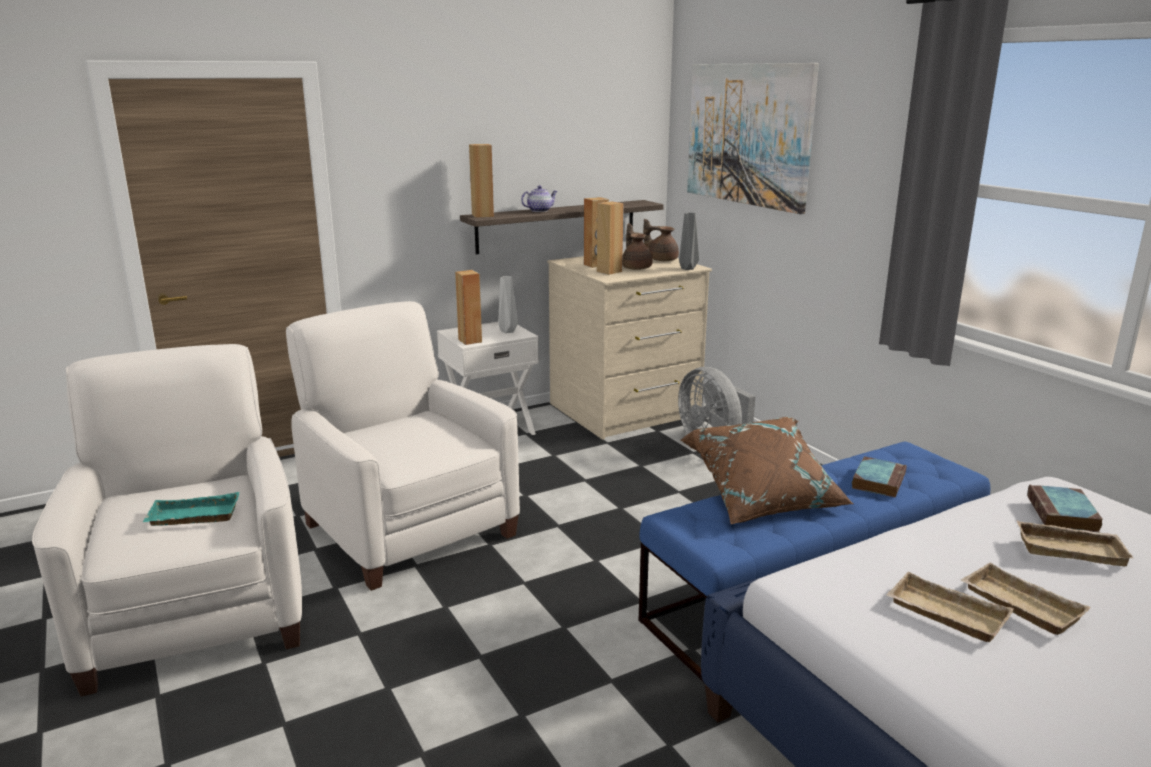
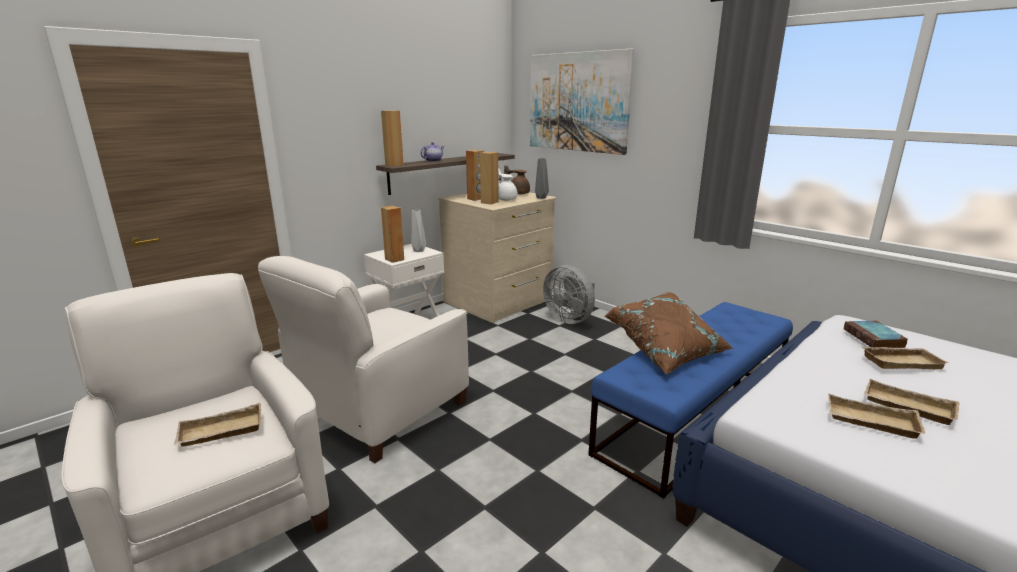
camera: 15 degrees left, 0 degrees up
(192, 517) = (220, 432): turquoise tray -> beige tray
(408, 529) = (379, 409): white armchair -> white armchair turned 90 degrees counterclockwise
(636, 268) = (506, 199): brown teapot -> white teapot
(878, 481) = (730, 330): book -> none

